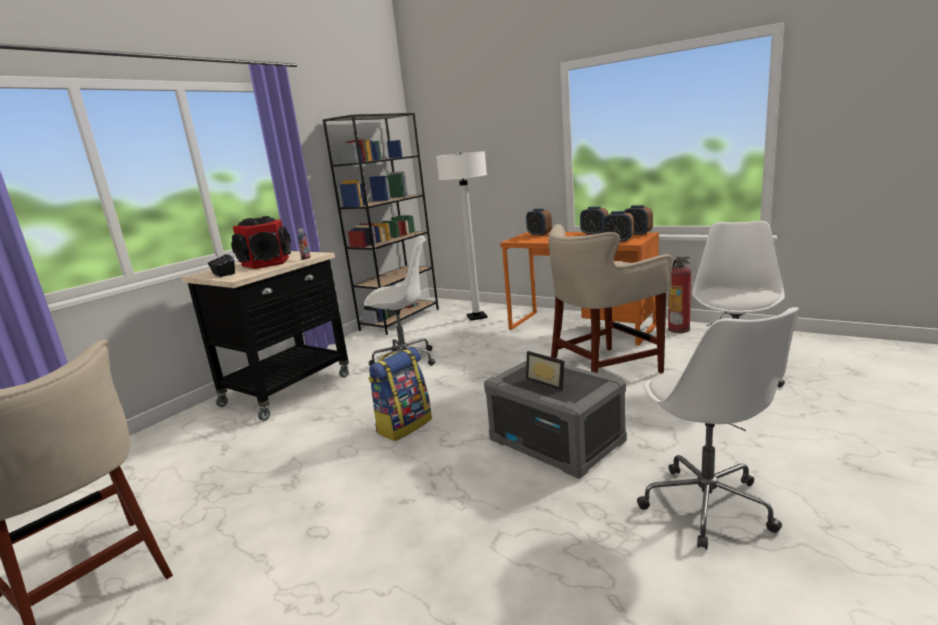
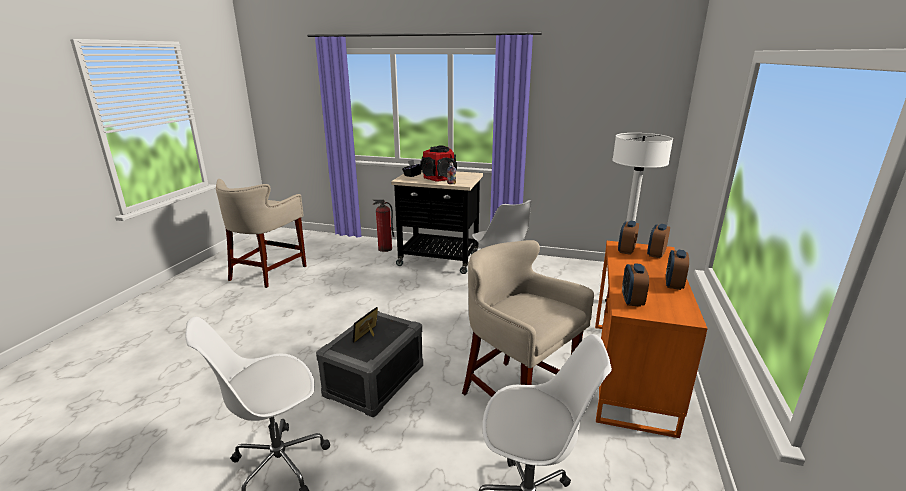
camera: 70 degrees right, 5 degrees up
(400, 319) = (586, 267): beige bookcase -> none
(404, 425) = (395, 312): backpack -> none
(637, 234) = (686, 312): alarm clock -> alarm clock (626, 250)
(679, 329) = (675, 461): fire extinguisher -> fire extinguisher (385, 249)

